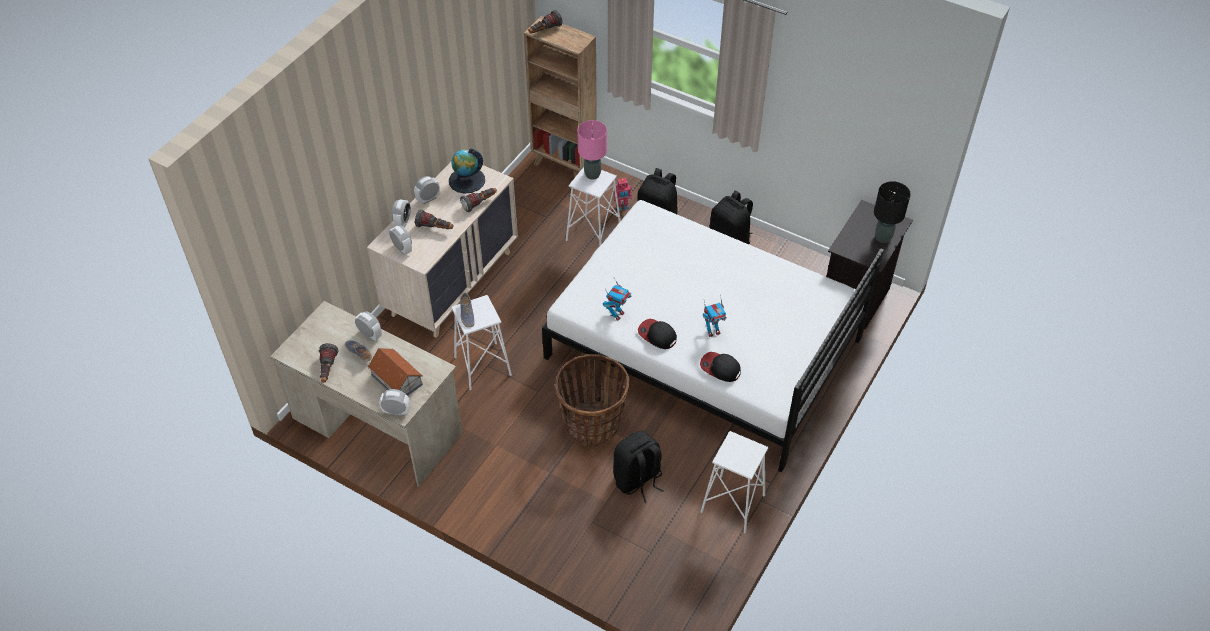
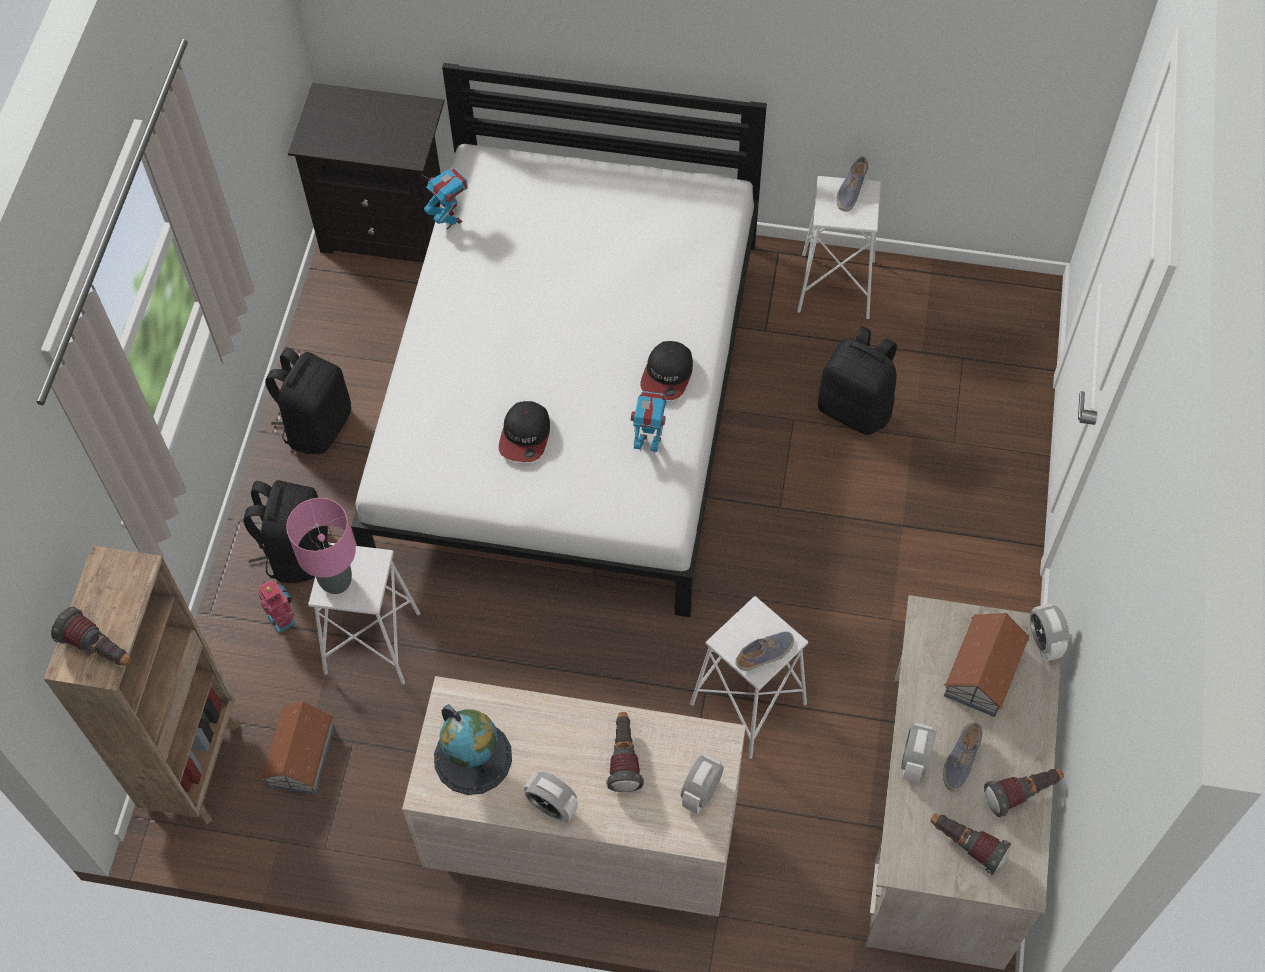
camera: 110 degrees left, 10 degrees up
(403, 222) = (634, 825): alarm clock -> none
(480, 203) = (528, 706): flashlight -> flashlight (965, 845)
(548, 198) = (300, 756): none -> toy house
(592, 424) = (788, 500): basket -> none
(713, 331) = (627, 303): toy robot -> toy robot (449, 220)
(720, 368) = (696, 275): cap -> cap (525, 436)
(749, 459) = (851, 190): none -> shoe
(883, 237) = (366, 110): black table lamp -> none

